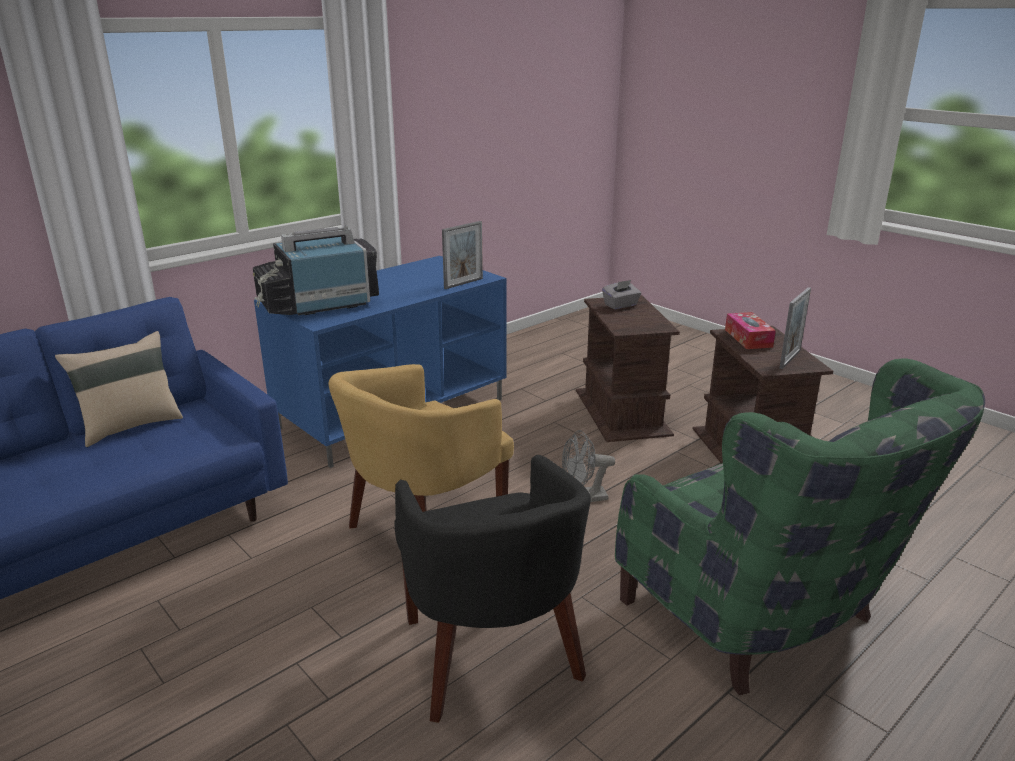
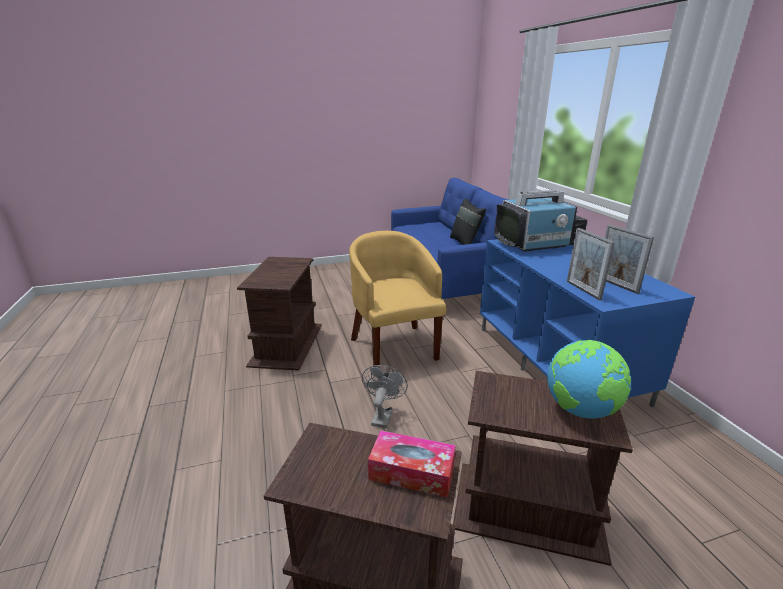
camera: 115 degrees right, 0 degrees up
(131, 426) = (465, 243): beige pillow -> black pillow
(317, 305) = (537, 244): television -> television turned 75 degrees clockwise
(491, 657) = (287, 344): black armchair -> brown side table
(621, 305) = (581, 410): grey tissue box -> globe
(765, 622) = (198, 440): green armchair -> none
(790, 359) = (324, 472): picture frame -> picture frame (616, 285)

